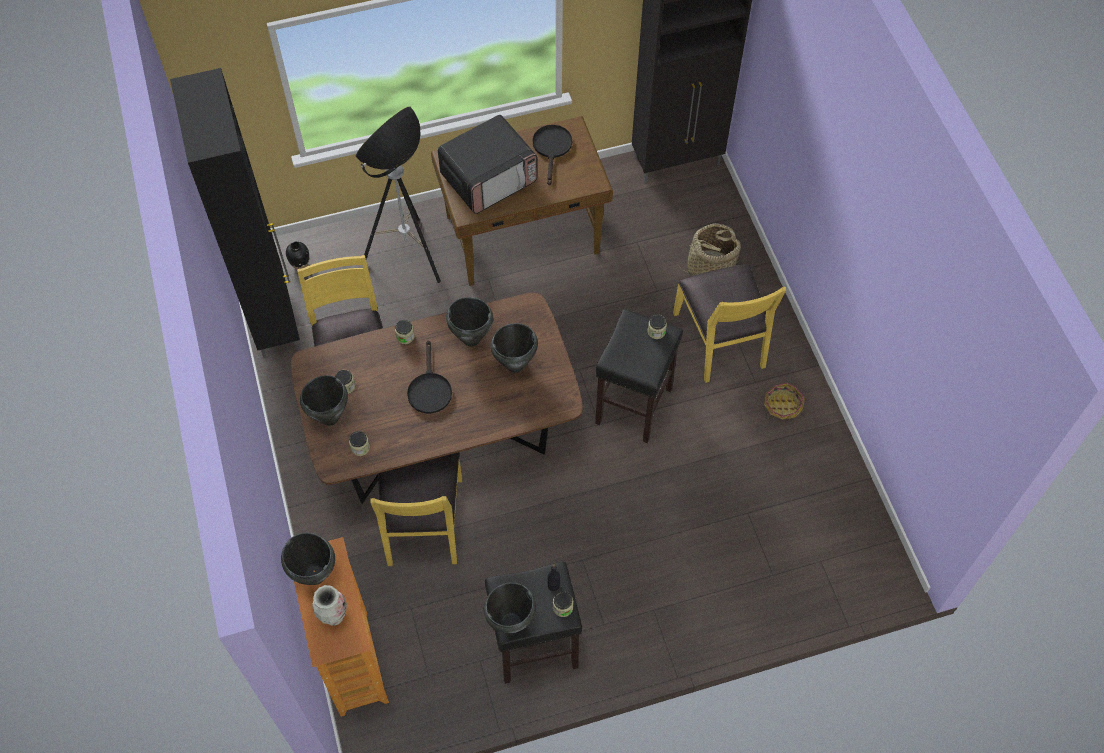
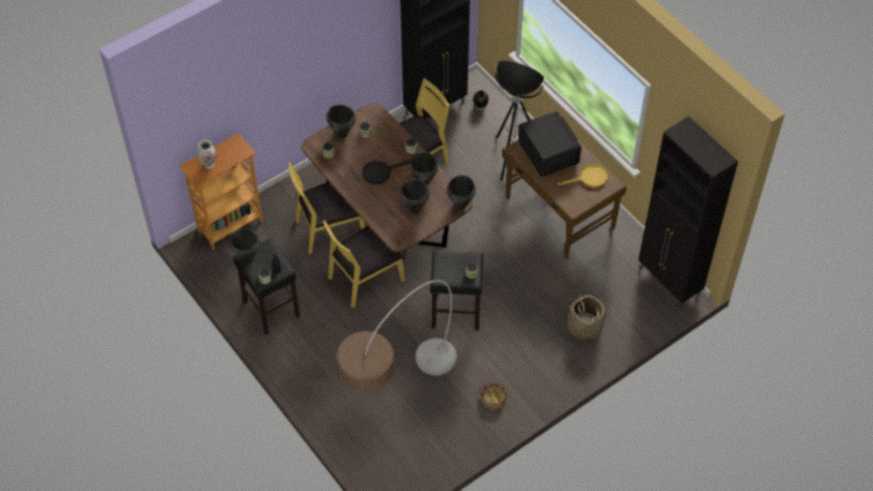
camera: 70 degrees right, 5 degrees down
(315, 575) = (230, 149): black cooking pot -> black cooking pot (461, 204)
(489, 179) = (548, 153): microwave -> microwave turned 150 degrees counterclockwise
(552, 148) = (589, 178): black frying pan -> yellow frying pan
(721, 340) = (530, 349): yellow chair -> yellow chair (365, 278)
(741, 519) = (398, 395): none -> floor lamp

